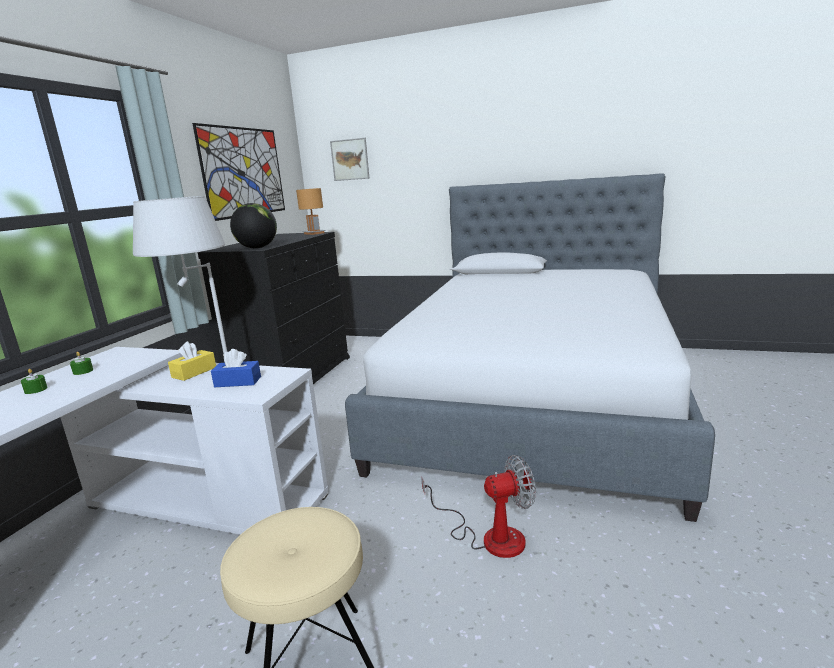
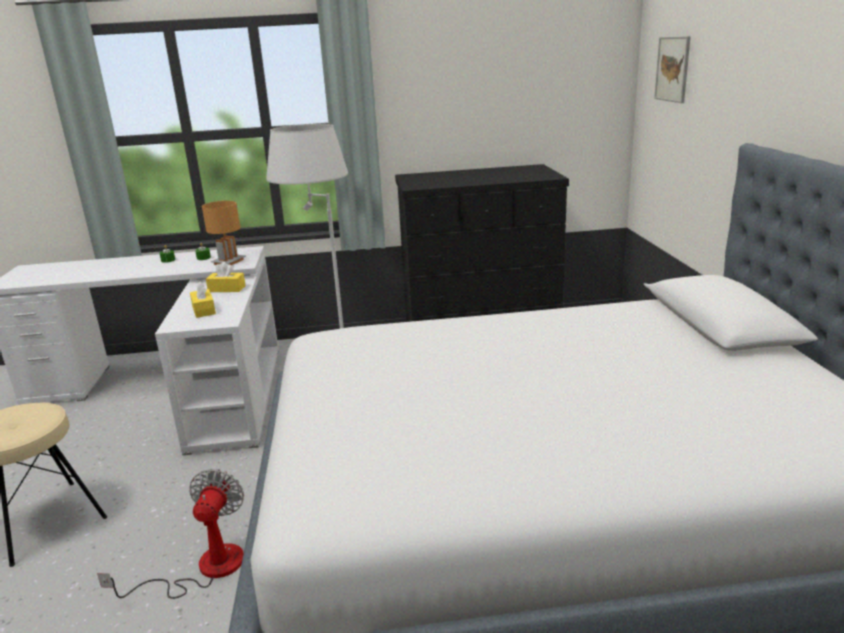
camera: 65 degrees right, 5 degrees up
(238, 382) = (204, 310): blue tissue box -> yellow tissue box
(244, 172) = (502, 84): picture -> none
(257, 248) = (419, 184): globe -> none
(314, 233) = (544, 176): brown table lamp -> brown table lamp (228, 262)
(490, 536) = (204, 569): fan -> fan turned 135 degrees counterclockwise

